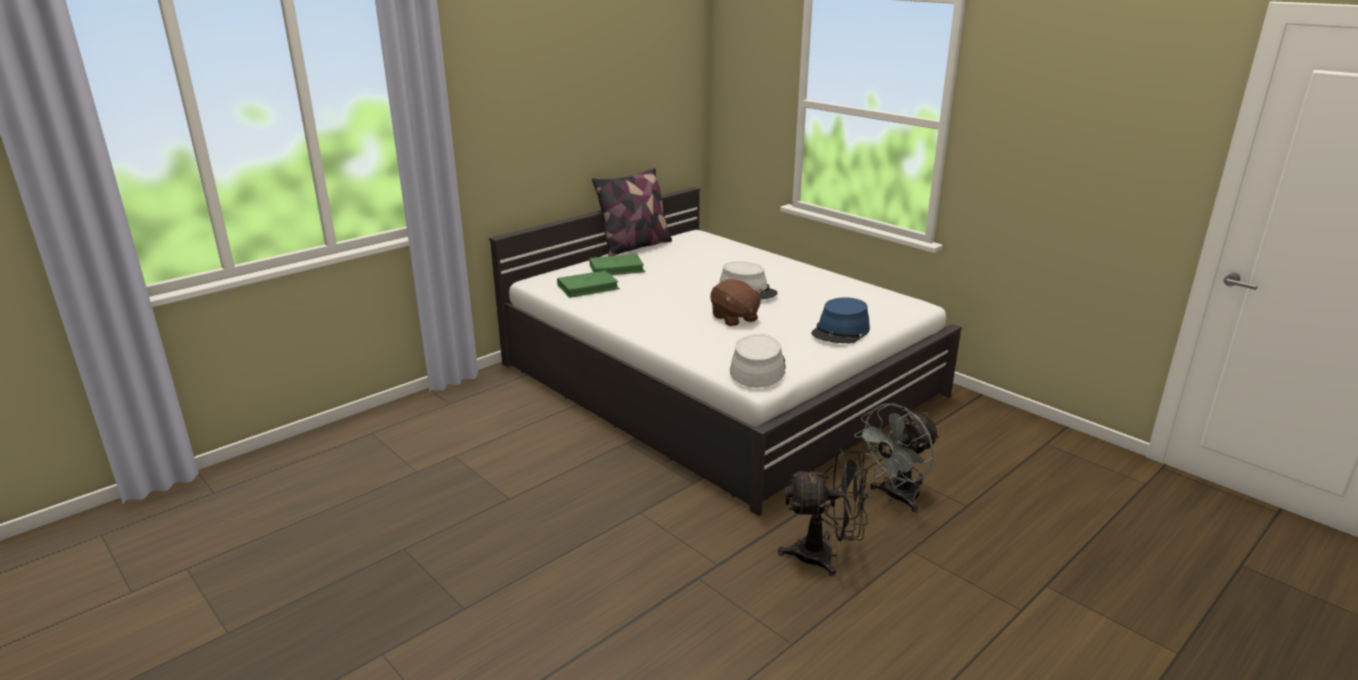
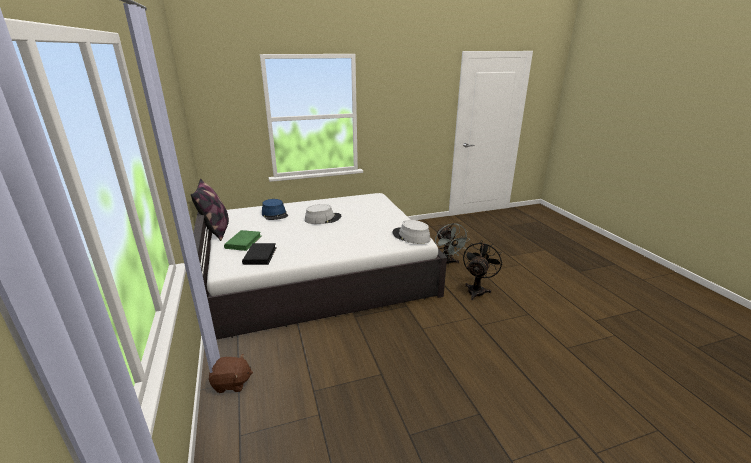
camera: 65 degrees left, 0 degrees up
(588, 287) = (260, 256): green book -> black book
(734, 318) = (352, 229): brown plush toy -> brown plush toy (232, 383)
(841, 331) = (388, 213): blue hat -> blue hat (275, 214)

